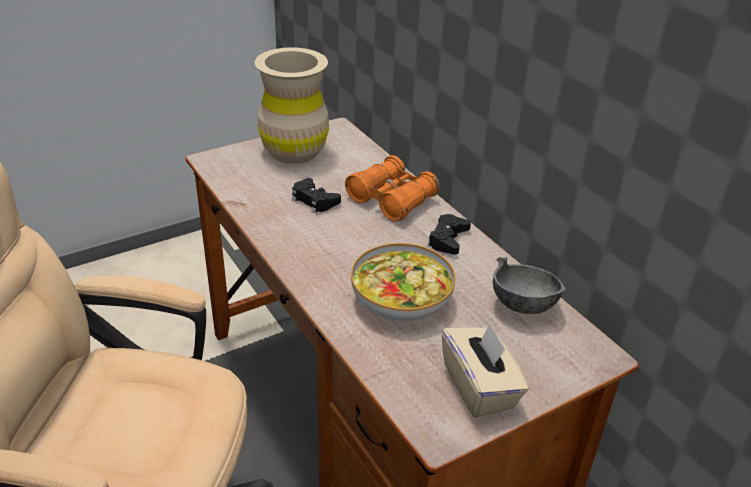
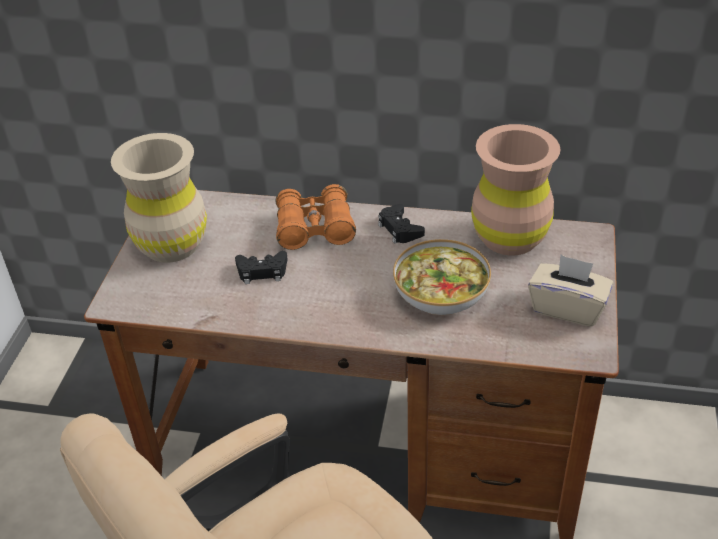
camera: 45 degrees left, 5 degrees up
(523, 304) = (509, 237): grey bowl -> brown vase

